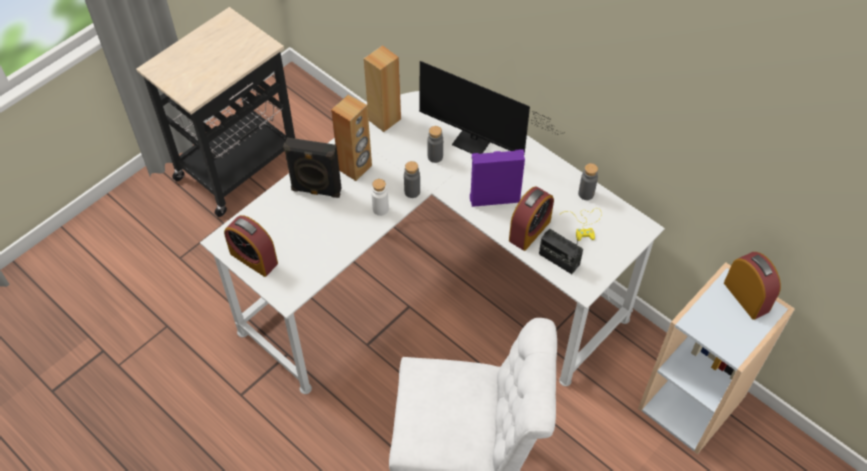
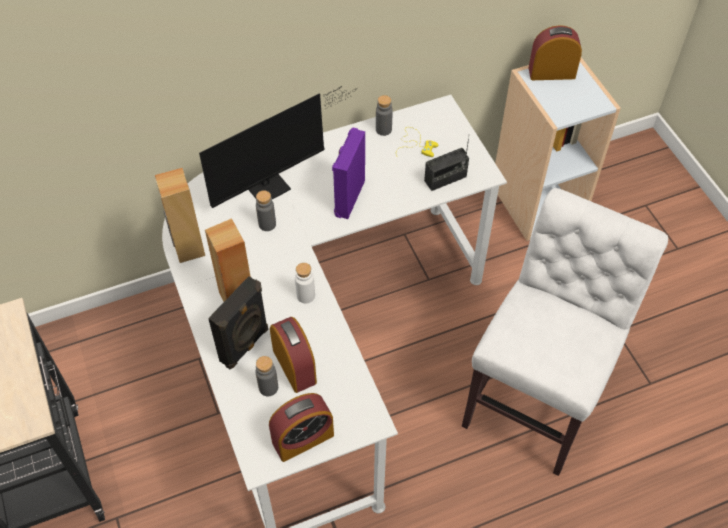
camera: 65 degrees left, 0 degrees up
(412, 191) = (300, 260): grey bottle -> grey bottle (268, 387)
(529, 230) = (401, 187): alarm clock -> alarm clock (294, 366)

